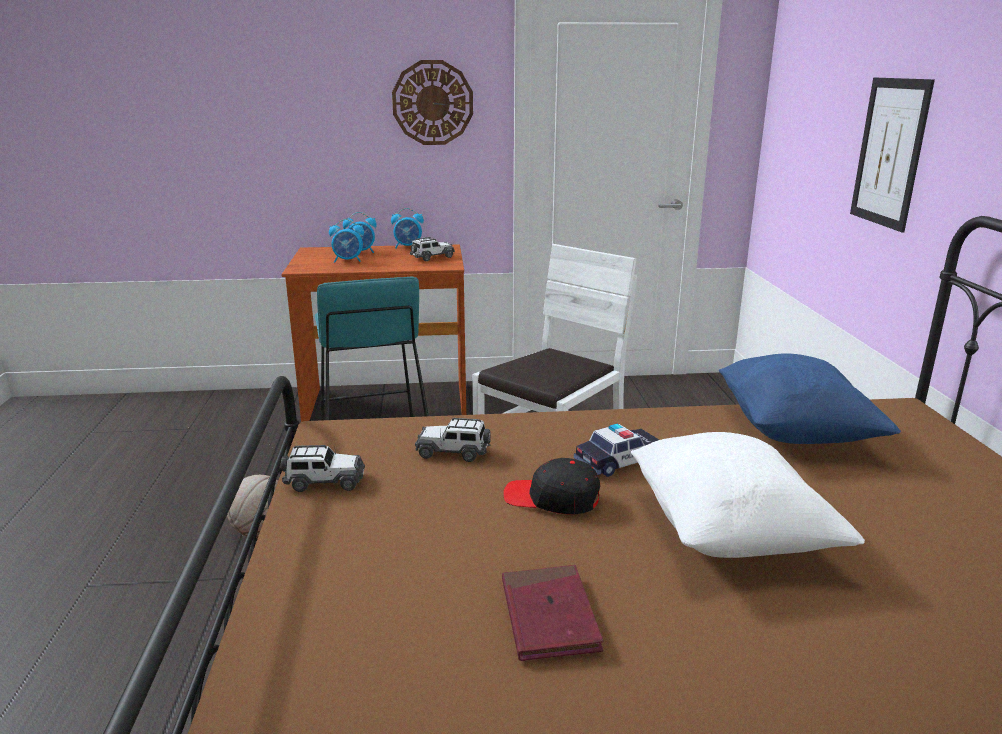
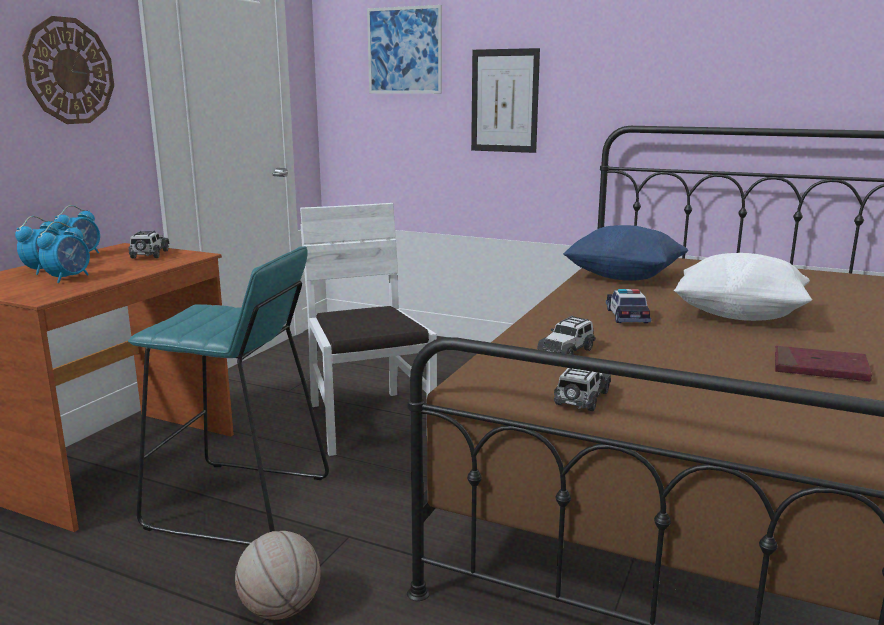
camera: 60 degrees left, 5 degrees down
(552, 499) = (669, 340): black cap -> none
(824, 75) = (404, 50): none -> picture

